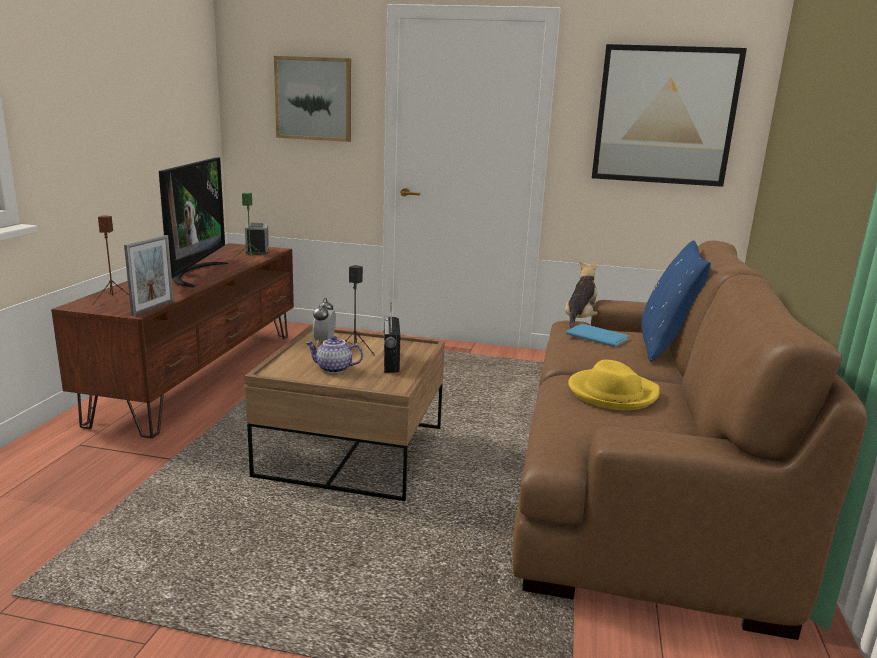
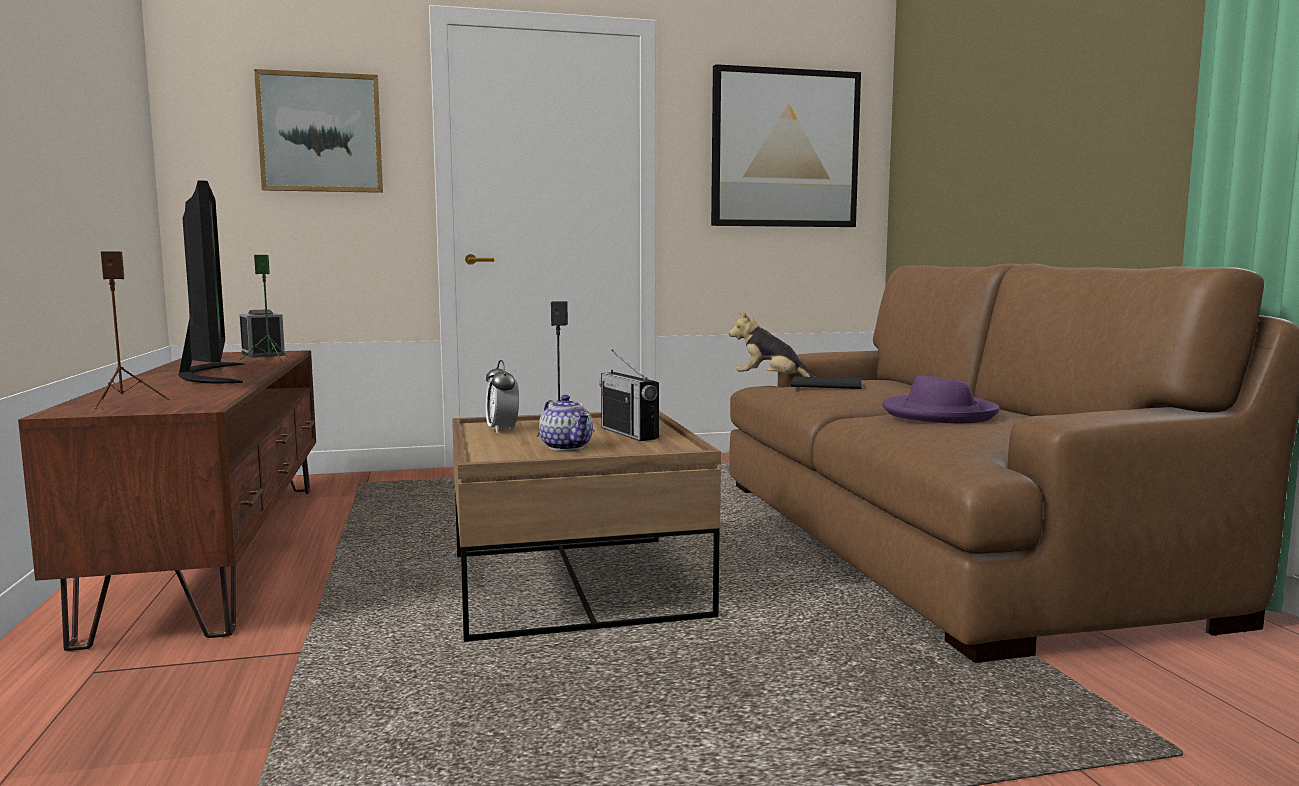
camera: 25 degrees left, 10 degrees down
(153, 308) = (218, 402): picture frame -> none
(333, 369) = (567, 447): teapot -> teapot turned 105 degrees counterclockwise
(580, 320) = (772, 381): plush toy -> plush toy turned 60 degrees counterclockwise
(596, 336) = (824, 384): blue book -> black book
(612, 393) = (939, 414): yellow hat -> purple hat
(664, 346) = (904, 384): blue pillow -> none

